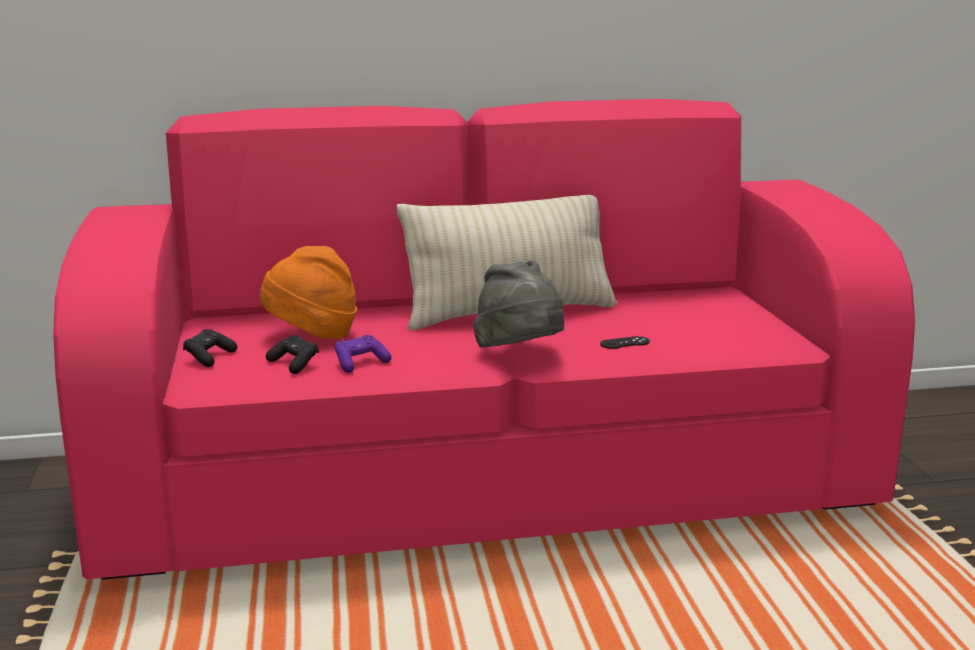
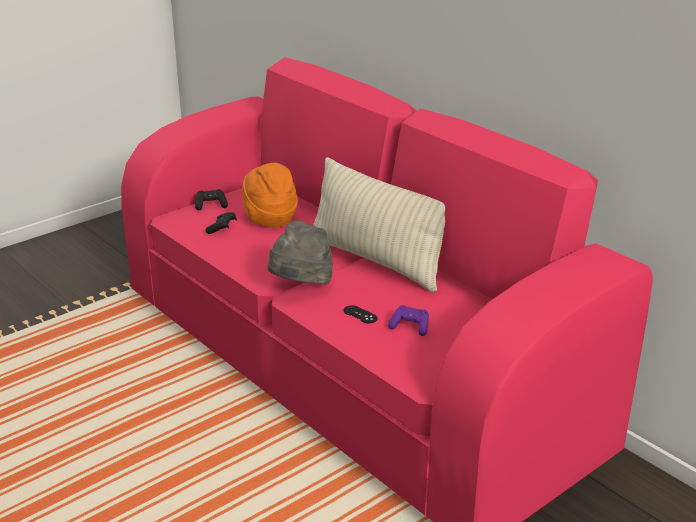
camera: 60 degrees right, 10 degrees up
(360, 363) = (239, 245): purple game controller -> purple game controller (410, 327)

